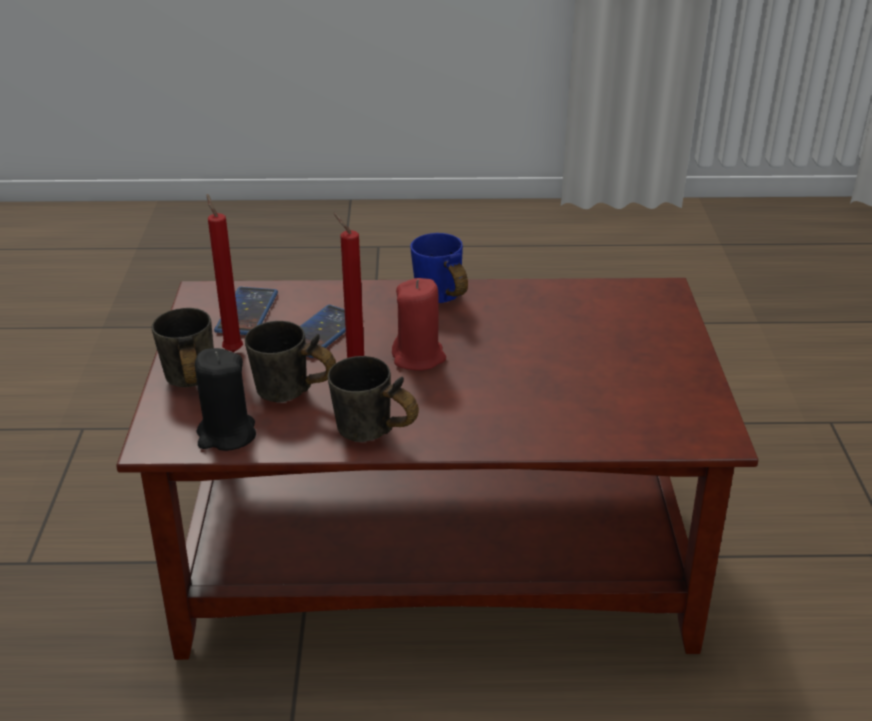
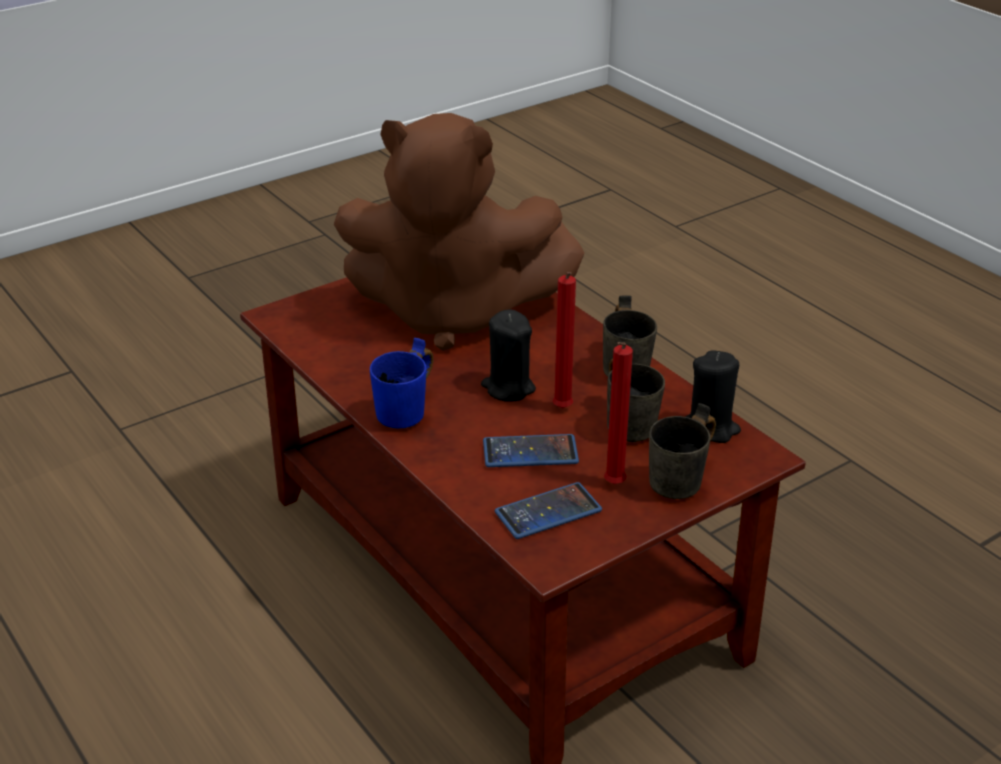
camera: 125 degrees left, 0 degrees up
(419, 357) = (508, 388): red candle -> black candle
(579, 377) = (452, 313): none -> brown plush toy

